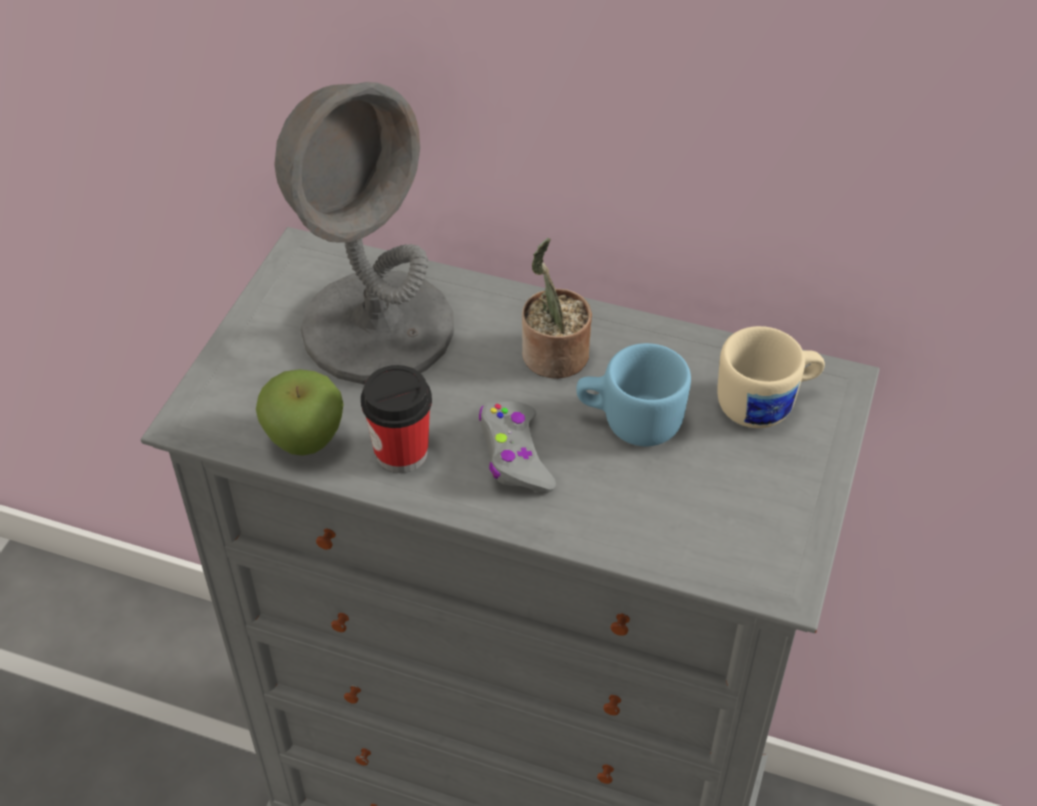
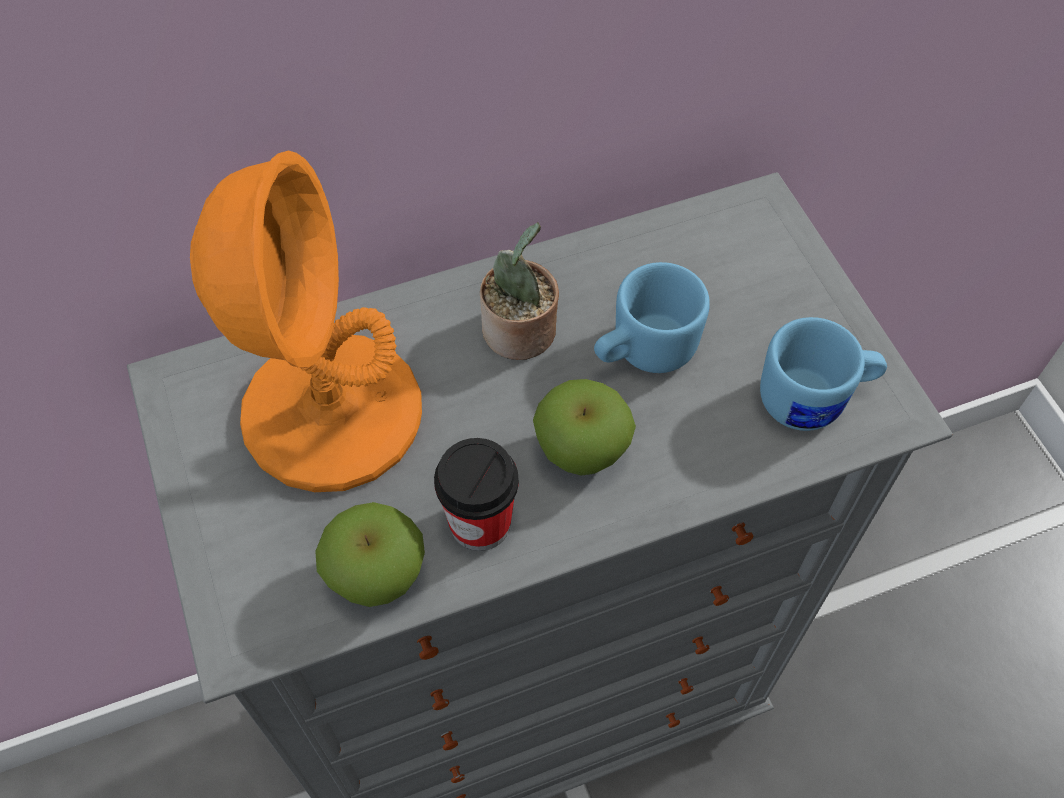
camera: 40 degrees left, 10 degrees up
(379, 328) = (332, 412): grey table lamp -> orange table lamp
(515, 455) = (581, 452): grey game controller -> apple
(726, 534) = (814, 400): none -> blue mug
(767, 404) = (731, 261): beige mug -> none

